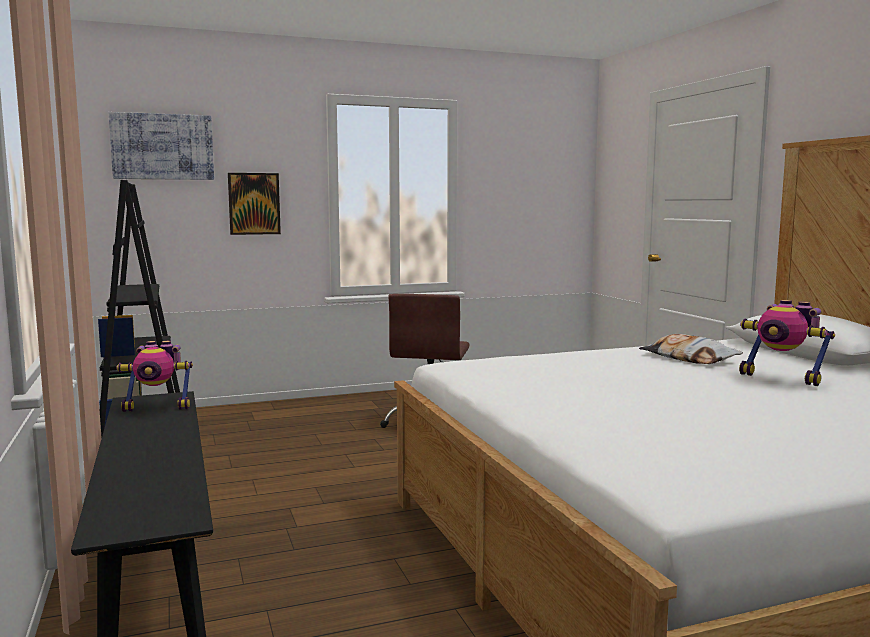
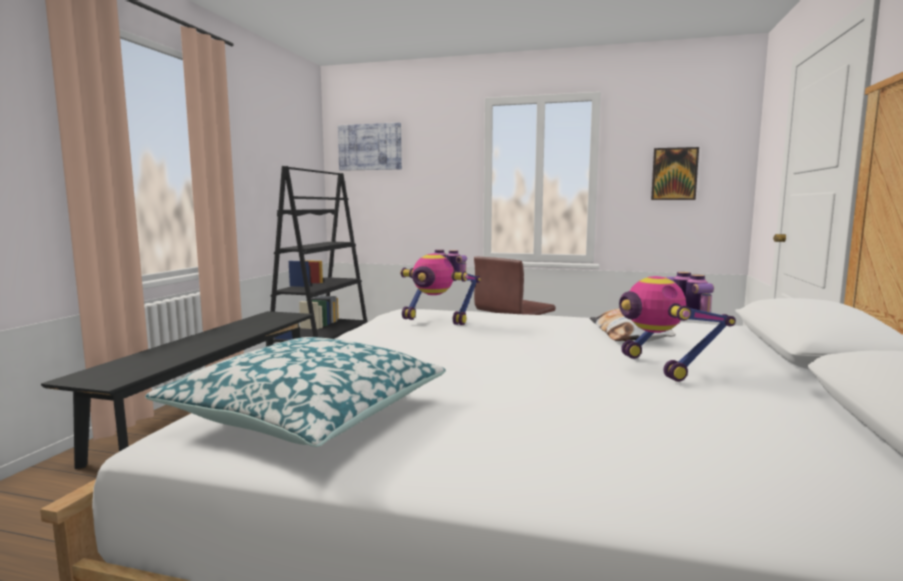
camera: 35 degrees right, 0 degrees up
(158, 407) = (271, 319): toy robot -> toy robot (438, 320)
(254, 203) = (428, 186): picture -> picture (674, 174)
(705, 458) = (309, 413): none -> pillow

